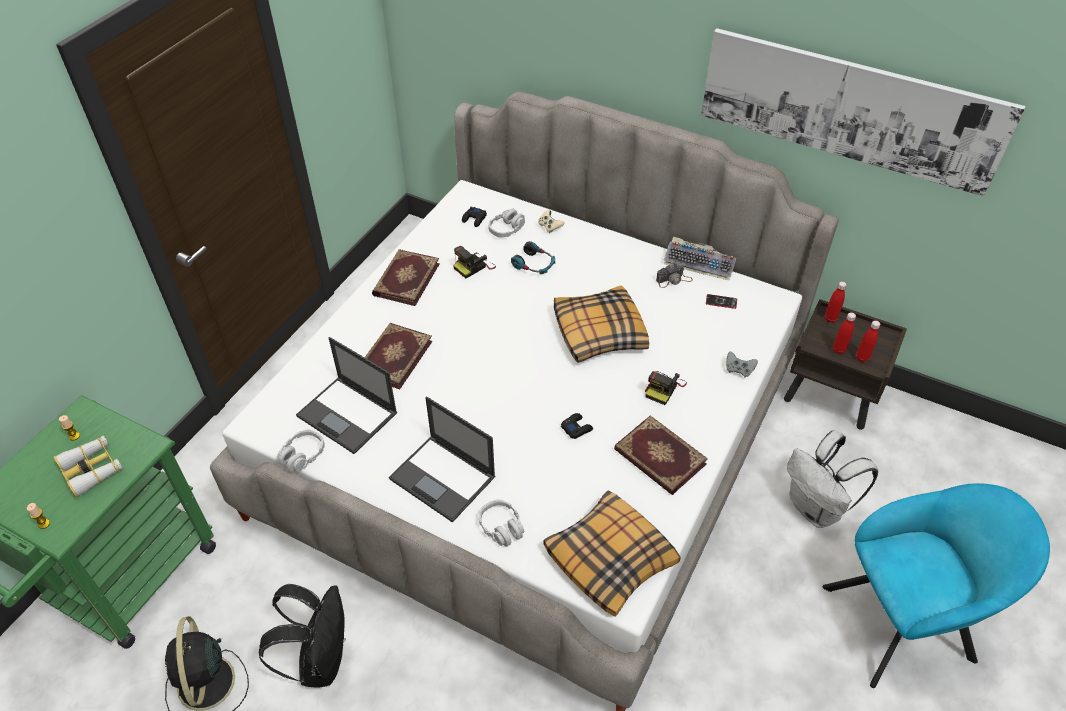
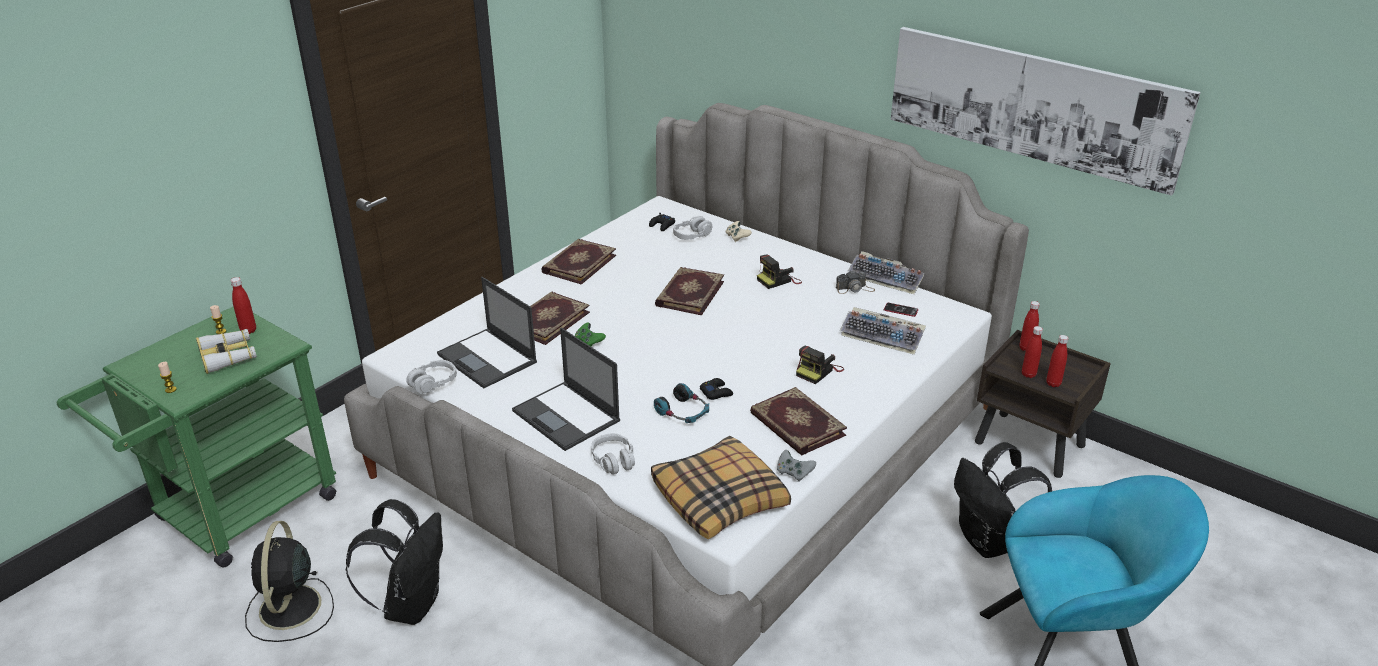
camera: 10 degrees right, 15 degrees down
(103, 431) = (248, 330): none -> red bottle
(441, 380) = (589, 342): none -> green game controller
(474, 266) = (650, 260): camera -> camera (778, 280)
(521, 305) = (689, 293): none -> book
(534, 265) = (712, 264): headphones -> headphones (683, 412)
(598, 332) = (762, 321): pillow -> none
(713, 337) = (883, 336): none -> keyboard
(738, 370) = (903, 365): grey game controller -> grey game controller (794, 473)
(816, 508) = (989, 542): white backpack -> black backpack

